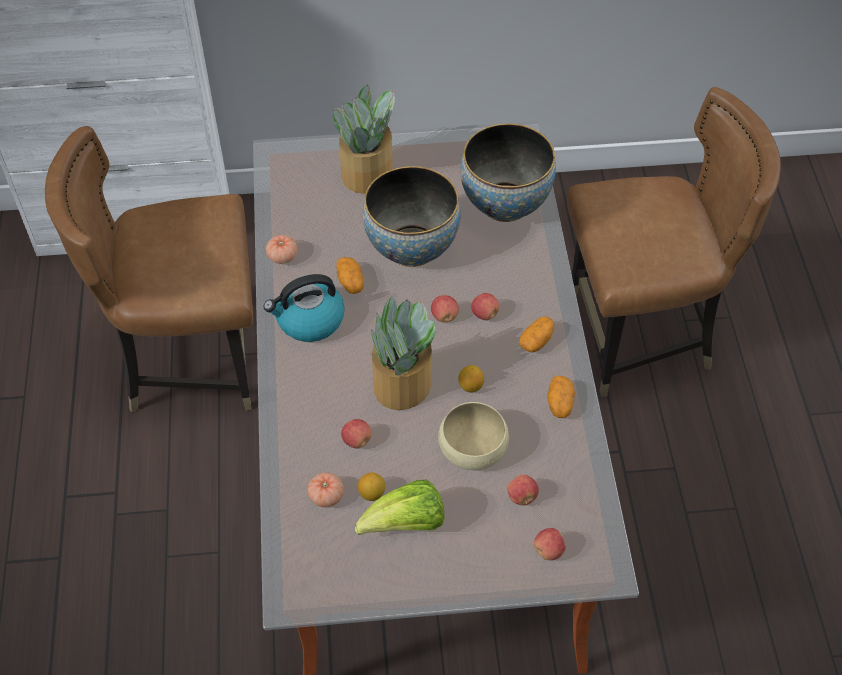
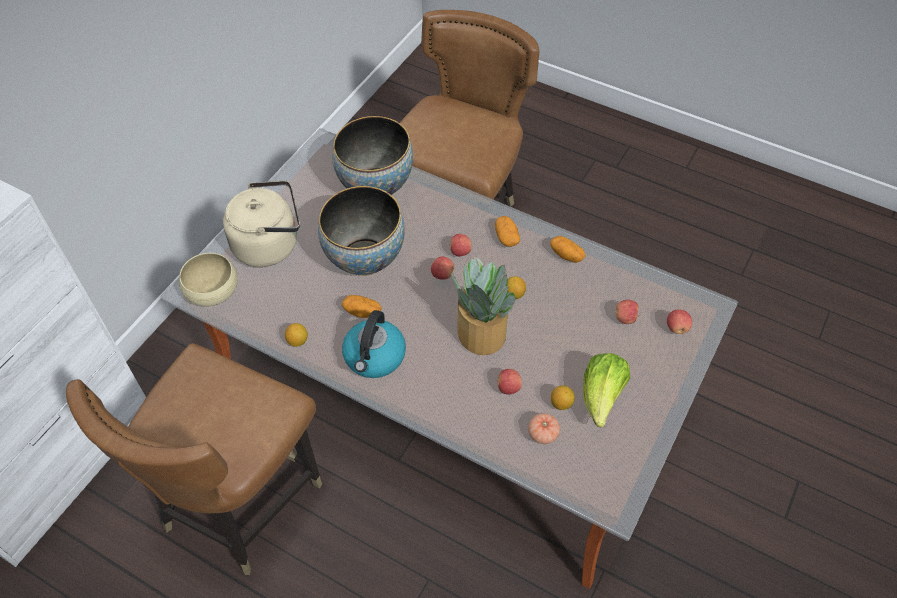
camera: 55 degrees left, 0 degrees up
(282, 256) = (297, 341): tomato -> lemon
(368, 173) = (270, 244): potted plant -> beige kettle
(473, 447) = (566, 322): beige bowl -> beige bowl (212, 290)

